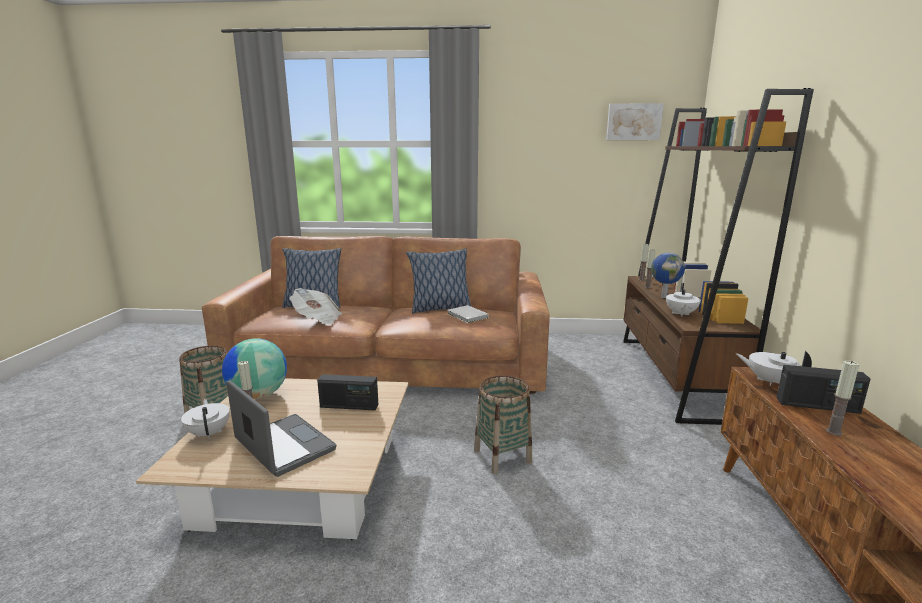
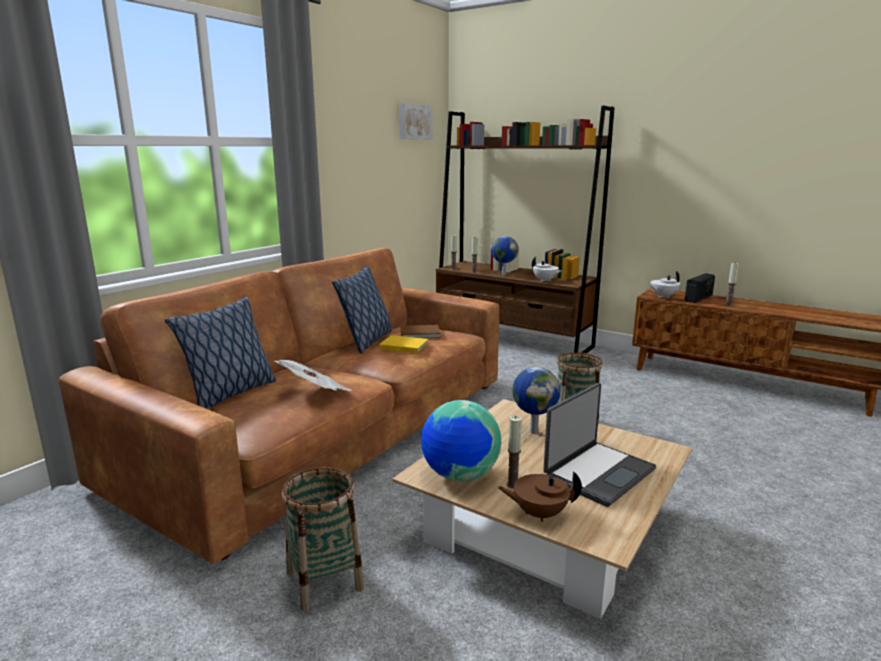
camera: 60 degrees left, 0 degrees up
(209, 433) = (539, 513): white teapot -> brown teapot
(283, 446) = (597, 473): laptop -> laptop turned 150 degrees clockwise
(349, 406) = (534, 431): radio -> globe
(431, 317) = (403, 346): none -> yellow book
(467, 316) = (421, 334): white book -> brown book

